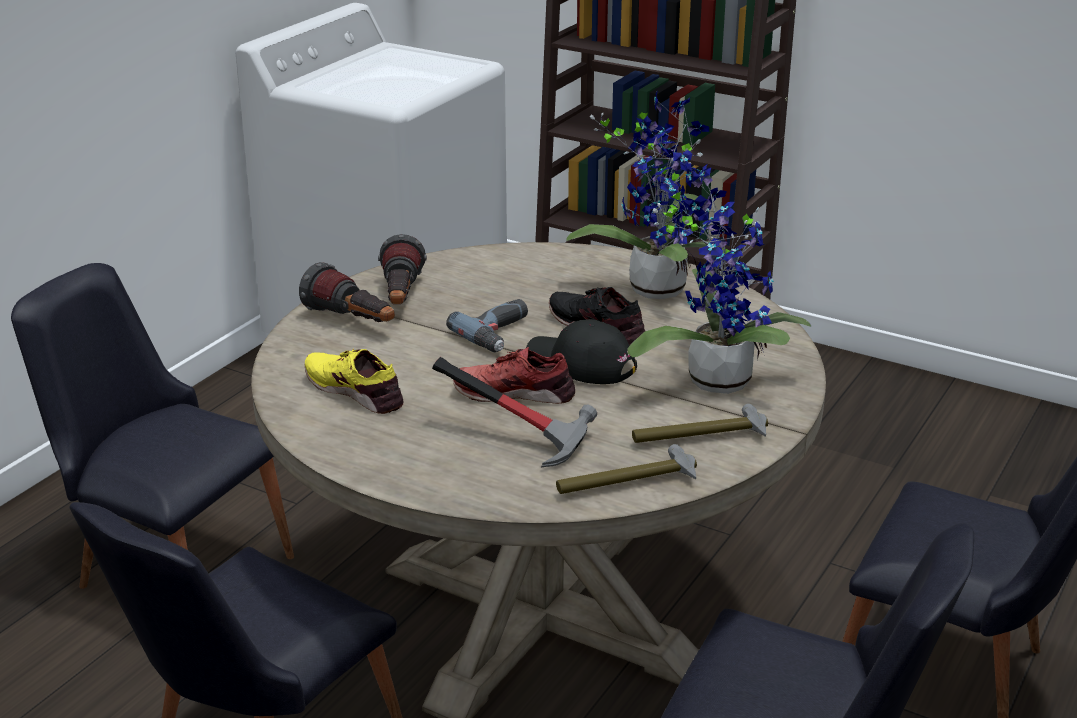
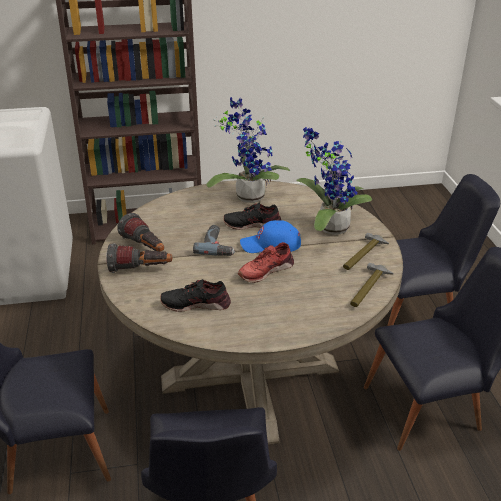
camera: 40 degrees left, 5 degrees up
(355, 390) = (196, 303): yellow shoe -> black shoe
(521, 435) = (298, 289): hammer -> none
(580, 363) = (271, 244): black cap -> blue cap

